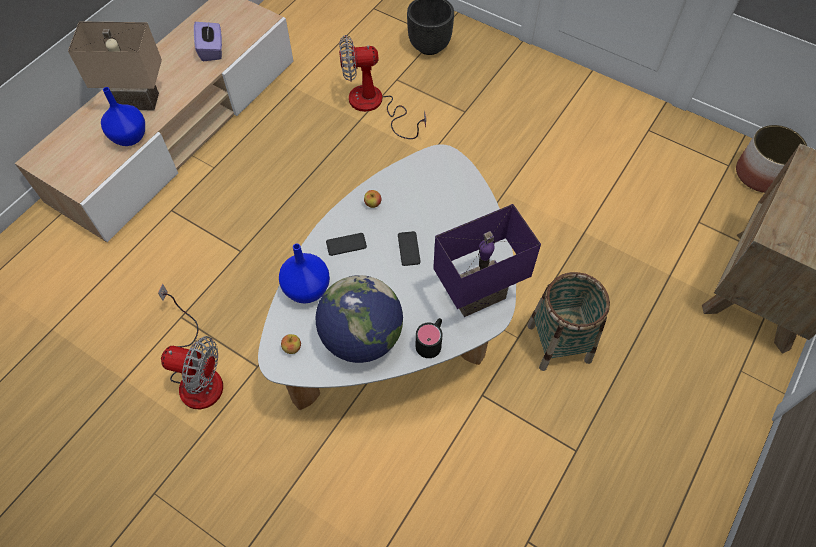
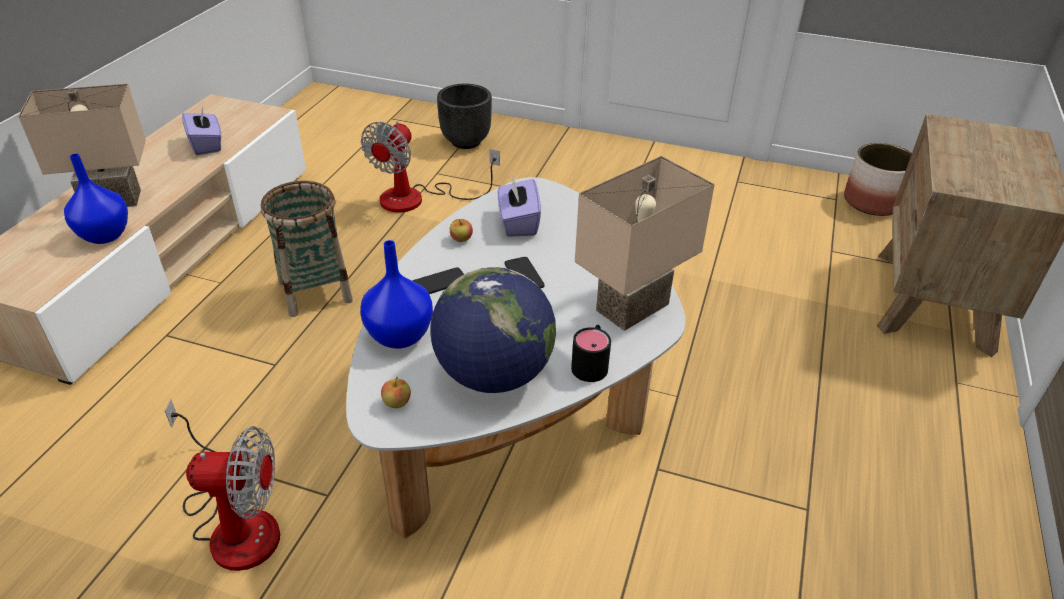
camera: 15 degrees left, 20 degrees down
(375, 106) = (417, 199): fan -> fan turned 45 degrees counterclockwise
(420, 194) = (518, 223): none -> purple tissue box
(477, 293) = (630, 305): purple table lamp -> beige table lamp
(559, 343) = (731, 392): basket -> basket (315, 291)

